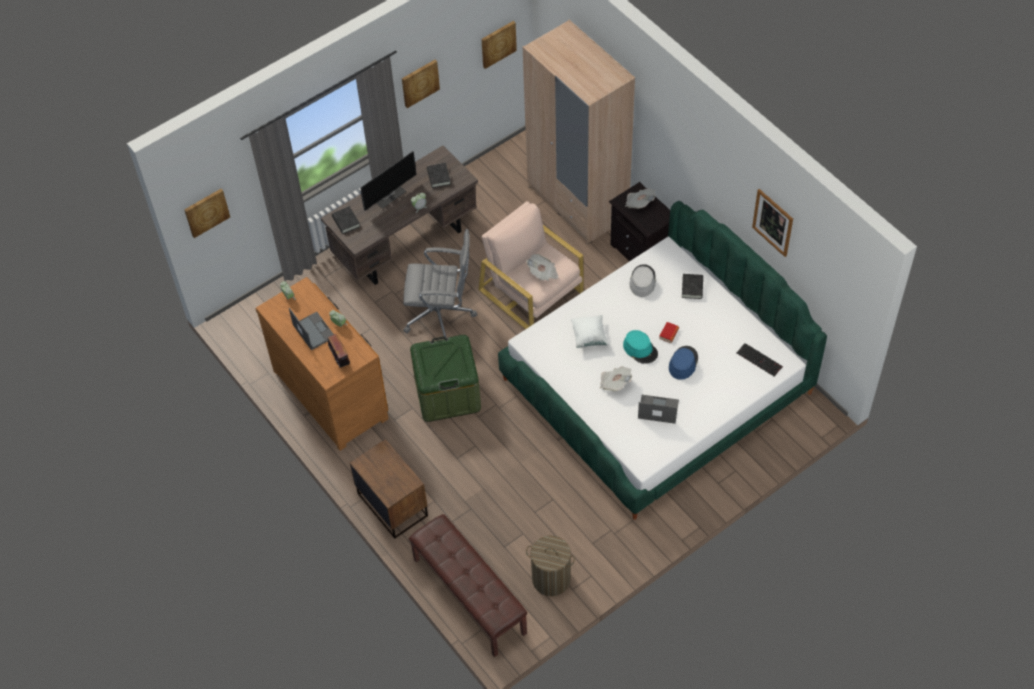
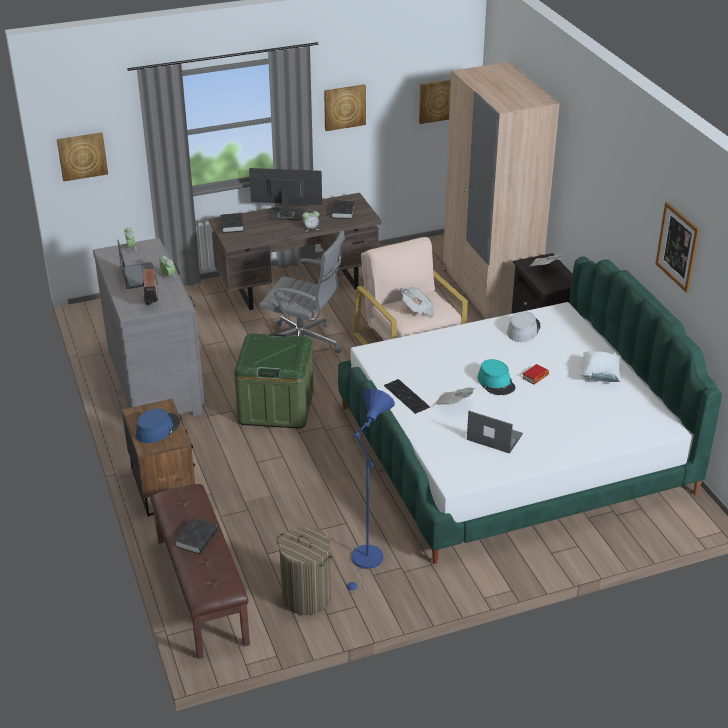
camera: 15 degrees right, 20 degrees down
(332, 393) = (156, 381): brown dresser -> grey dresser
(388, 194) = (285, 215): monitor -> monitor turned 150 degrees counterclockwise
(583, 533) = (366, 562): none -> blue floor lamp
(589, 337) = (442, 361): white pillow -> white pillow (600, 375)
(683, 363) = (541, 404): blue hat -> blue hat (157, 429)
(692, 288) = (578, 345): black book -> black book (196, 539)
(760, 359) = (636, 419): keyboard -> keyboard (407, 396)

